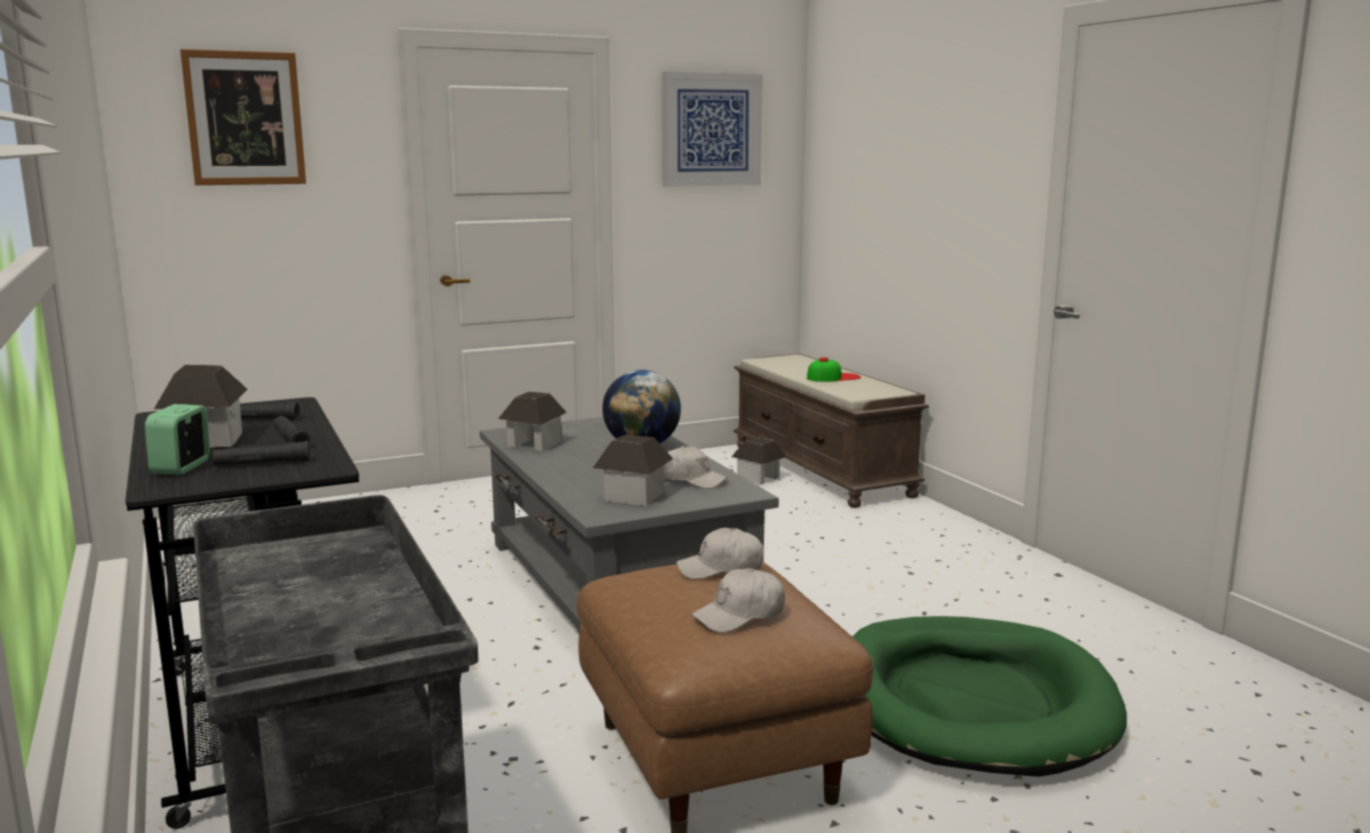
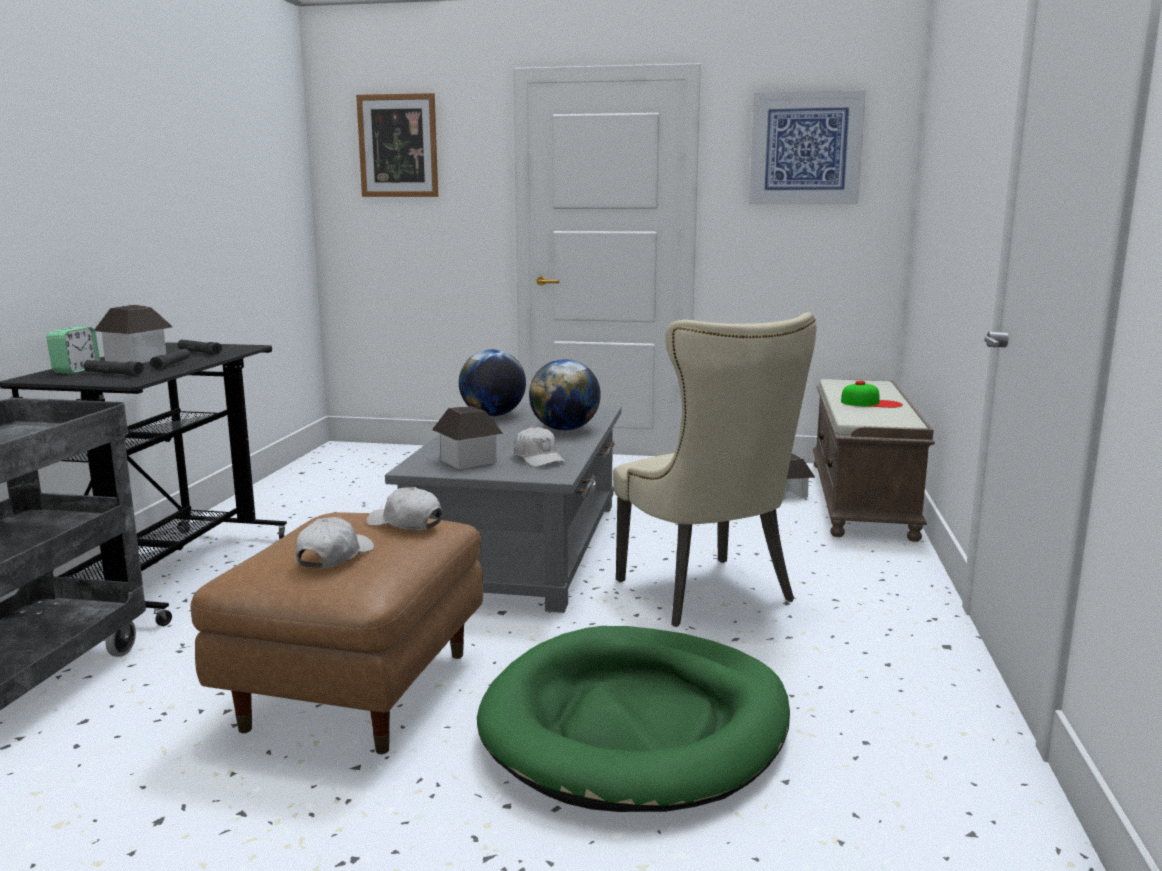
camera: 35 degrees right, 0 degrees up
(182, 467) = (76, 370): alarm clock -> alarm clock turned 150 degrees clockwise
(534, 444) = (493, 415): toy house -> globe
(740, 615) = (334, 556): white cap -> white cap turned 105 degrees clockwise
(841, 582) = (705, 593): none -> beige chair

